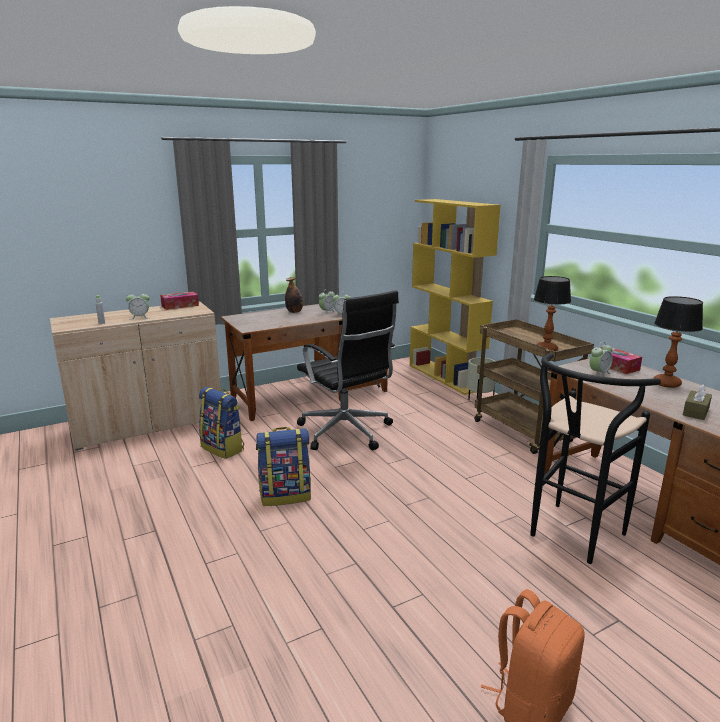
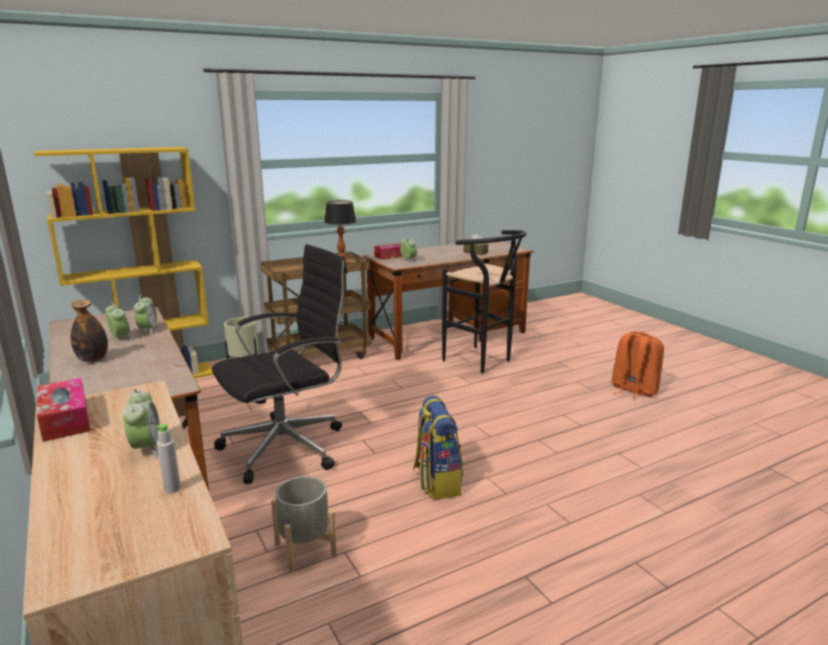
camera: 90 degrees left, 0 degrees up
(223, 448) = (305, 550): backpack -> grey planter
(666, 383) = (428, 251): table lamp -> none

